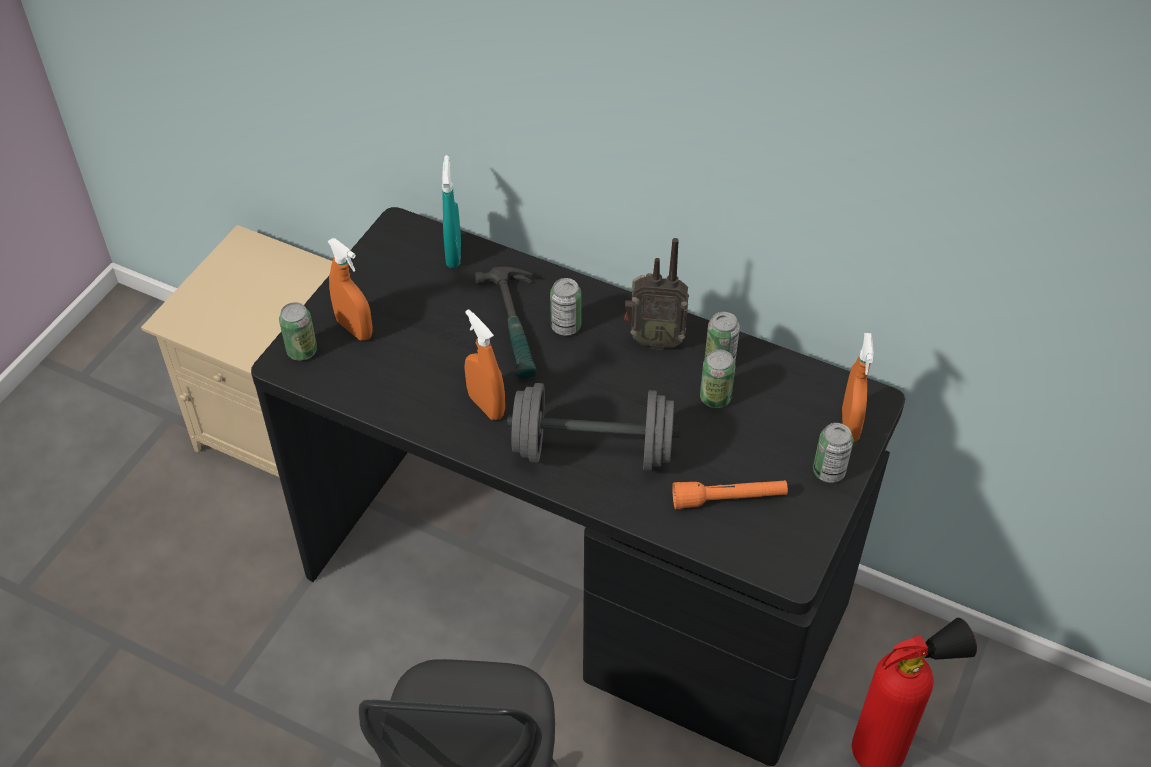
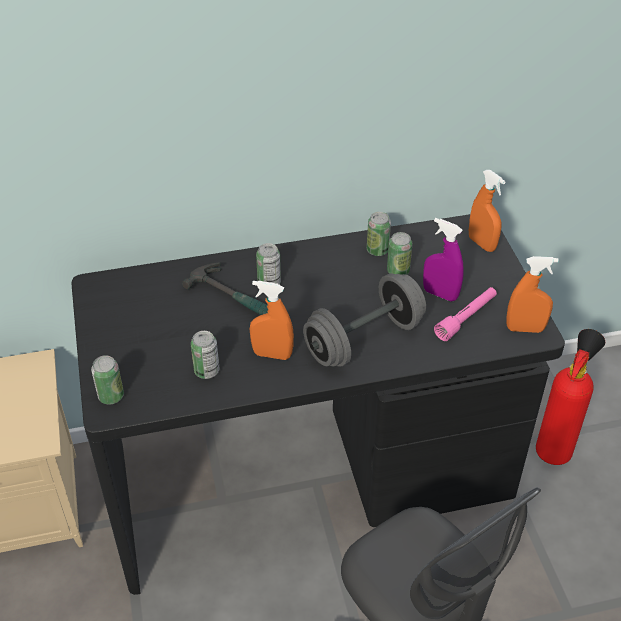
camera: 40 degrees left, 5 degrees down
(354, 329) = (133, 361): orange spray bottle -> orange spray bottle (525, 329)
(453, 254) = (150, 281): turquoise spray bottle -> none
(654, 339) = (329, 260): radio -> none
(729, 499) = (466, 318): orange flashlight -> pink flashlight
(732, 453) = (440, 294): none -> purple spray bottle
(829, 471) = (498, 272): can -> can (206, 371)

